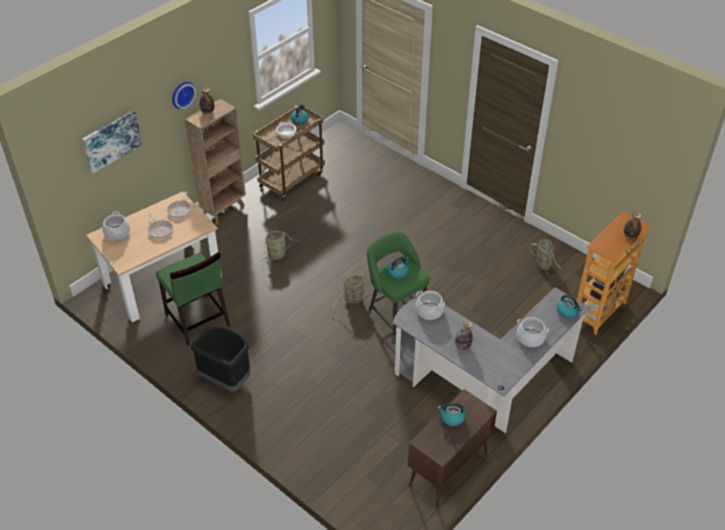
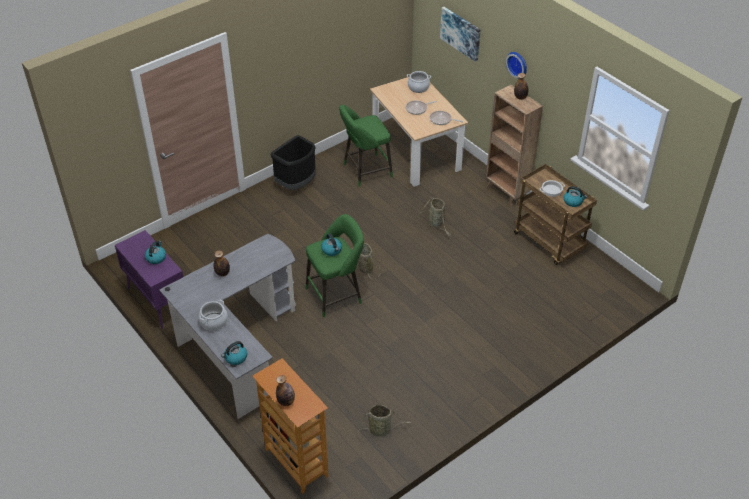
camera: 100 degrees right, 0 degrees up
(197, 321) = (365, 171): green chair -> green stool
(429, 311) = (271, 258): cooking pot -> none
(448, 470) = (157, 301): brown cabinet -> purple cabinet

